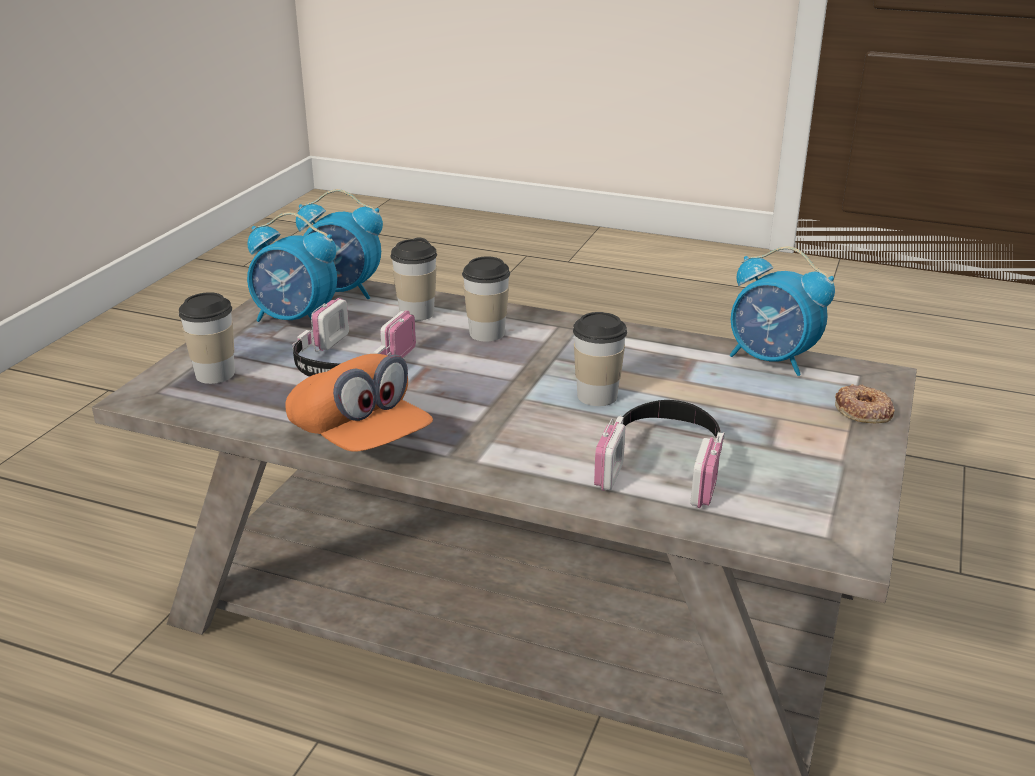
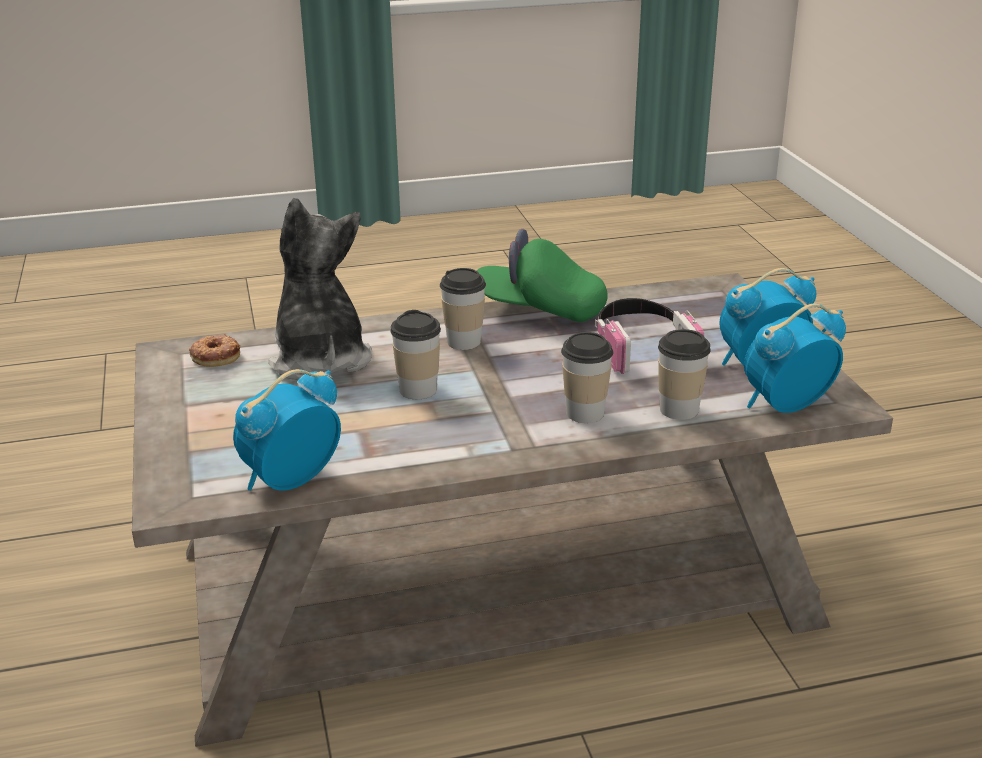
camera: 145 degrees right, 0 degrees up
(215, 374) = (714, 310): cup -> cup (464, 341)
(360, 438) = (540, 309): orange cap -> green cap
(663, 465) = (319, 358): headphones -> plush toy
(771, 361) = (290, 481): alarm clock -> alarm clock turned 45 degrees counterclockwise
(862, 411) = (179, 454): donut -> donut (215, 356)

